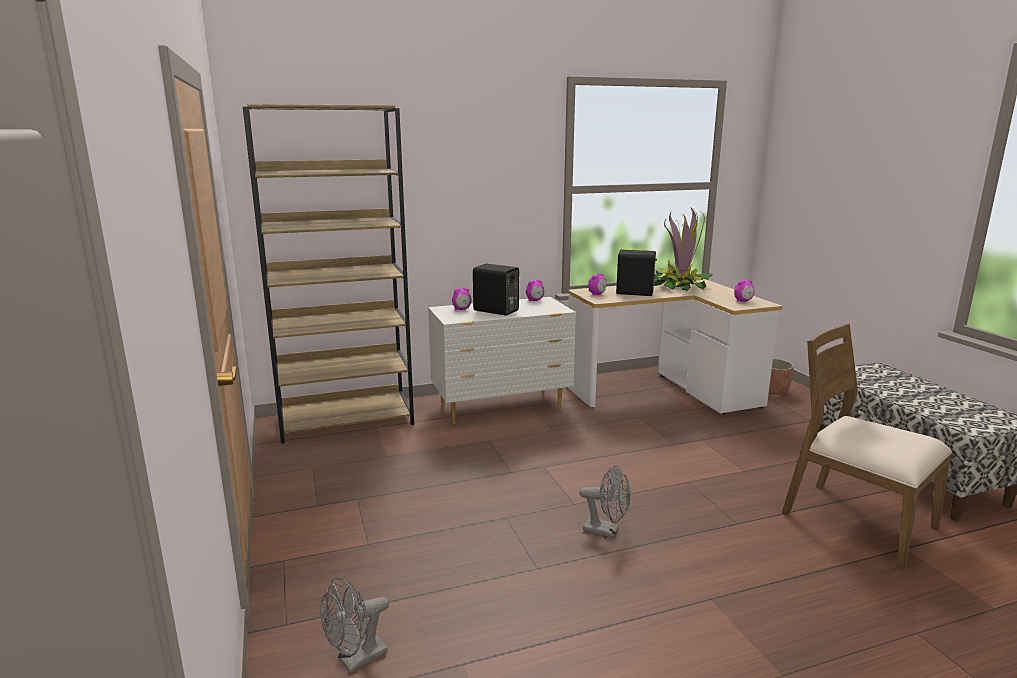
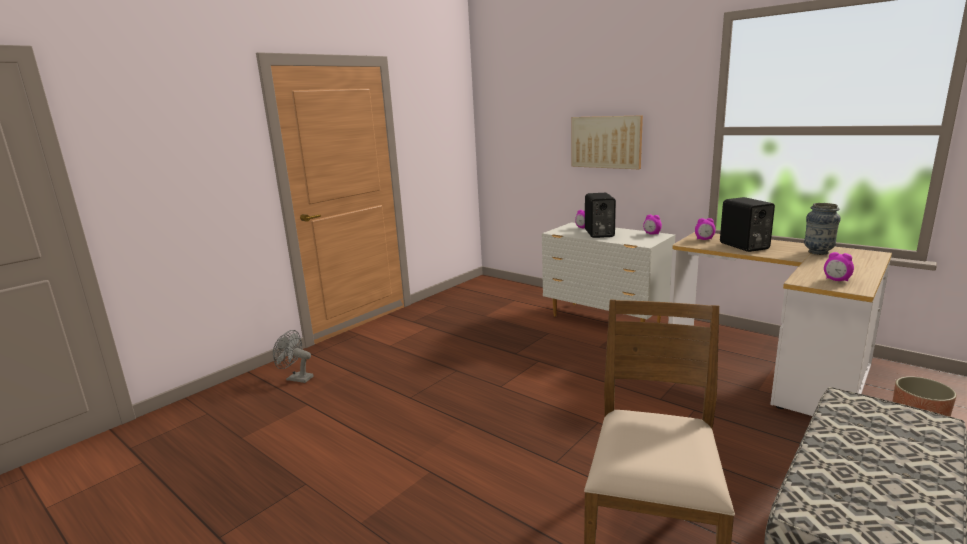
camera: 60 degrees right, 0 degrees up
(347, 420) = (511, 291): brown bookcase -> none
(450, 206) = (606, 142): none -> picture
(606, 531) = (478, 407): grey fan -> none
(679, 287) = (818, 252): potted plant -> vase

